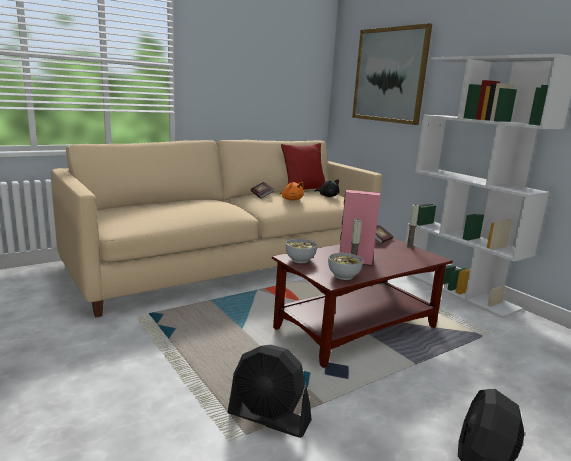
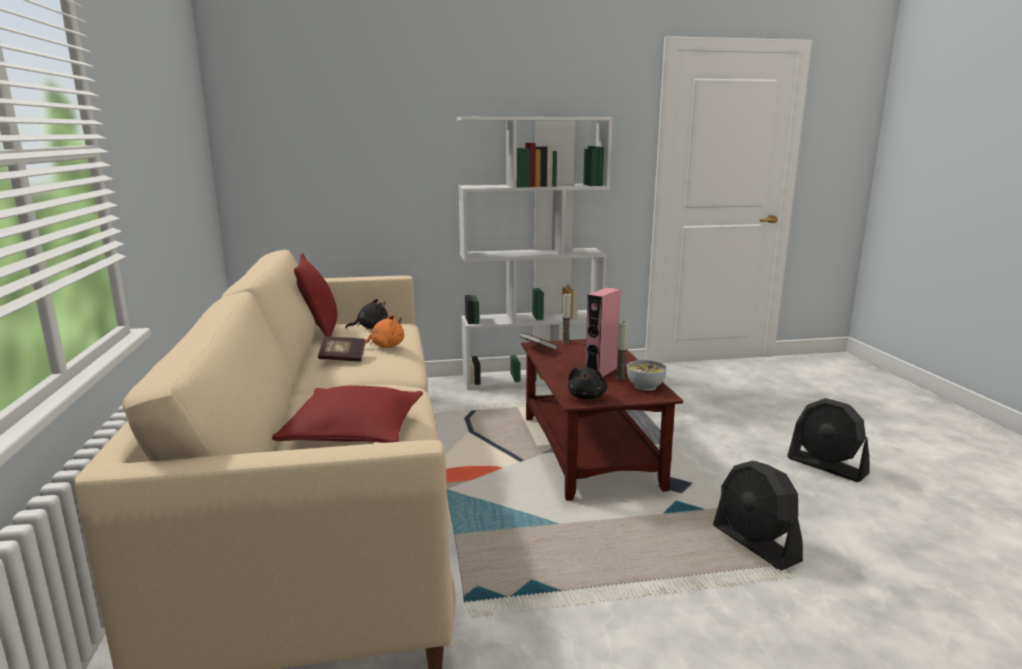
camera: 65 degrees left, 0 degrees up
(168, 209) = (354, 431): none -> red pillow
(269, 418) = (755, 544): black fan -> black fan turned 105 degrees clockwise
(300, 260) = (587, 396): bowl -> black plush toy
(389, 75) = (350, 137): picture -> none

